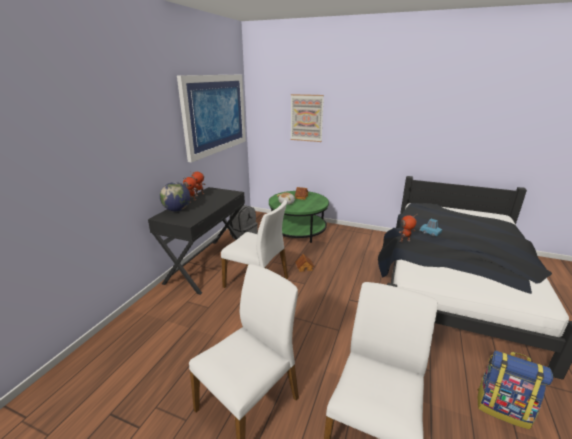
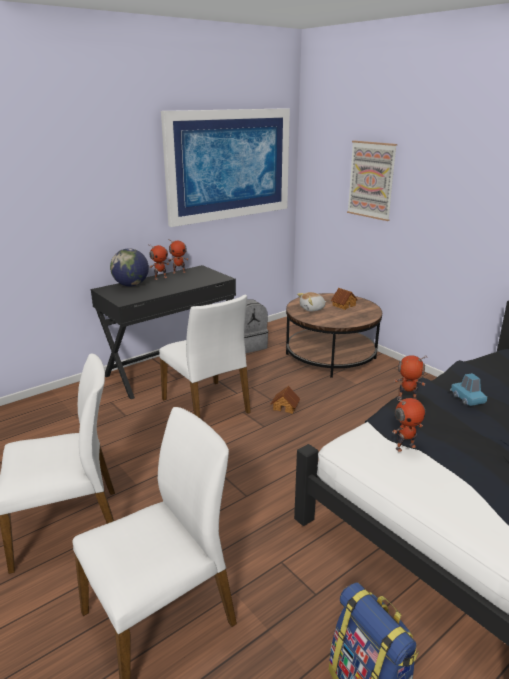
camera: 30 degrees right, 0 degrees up
(298, 230) = (330, 356): green coffee table -> brown coffee table
(437, 267) = (405, 447): none -> toy robot

